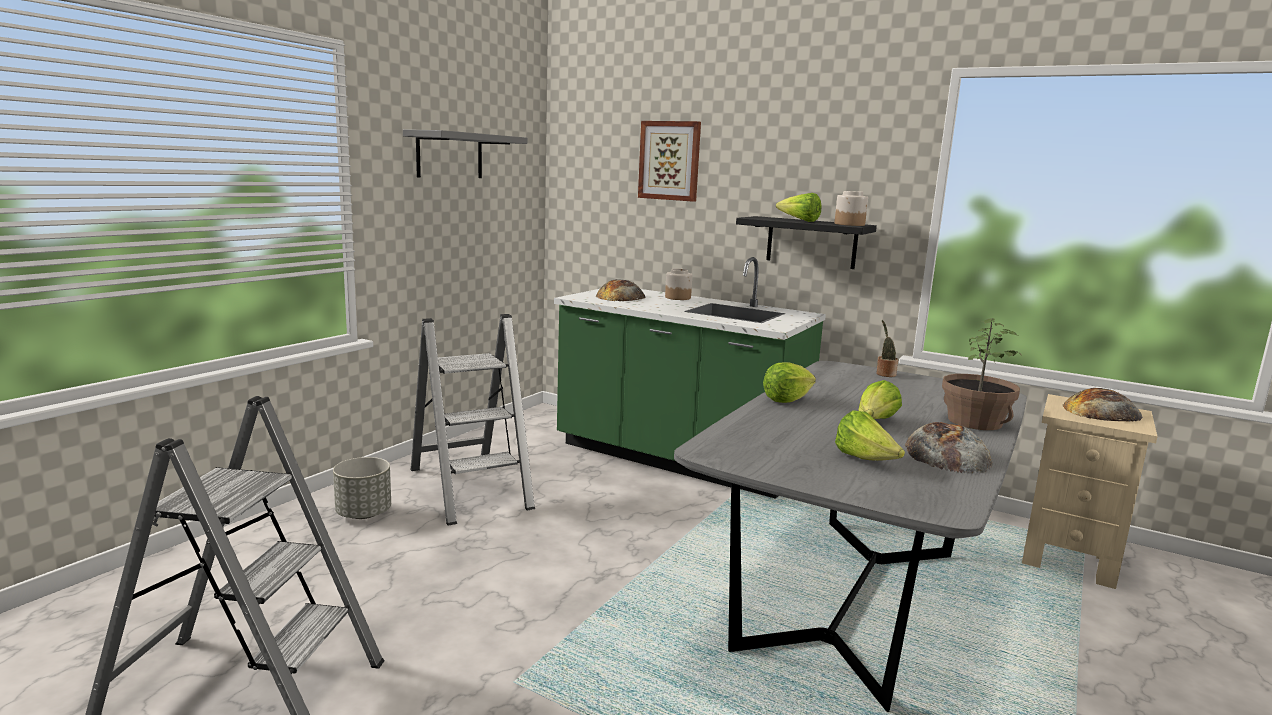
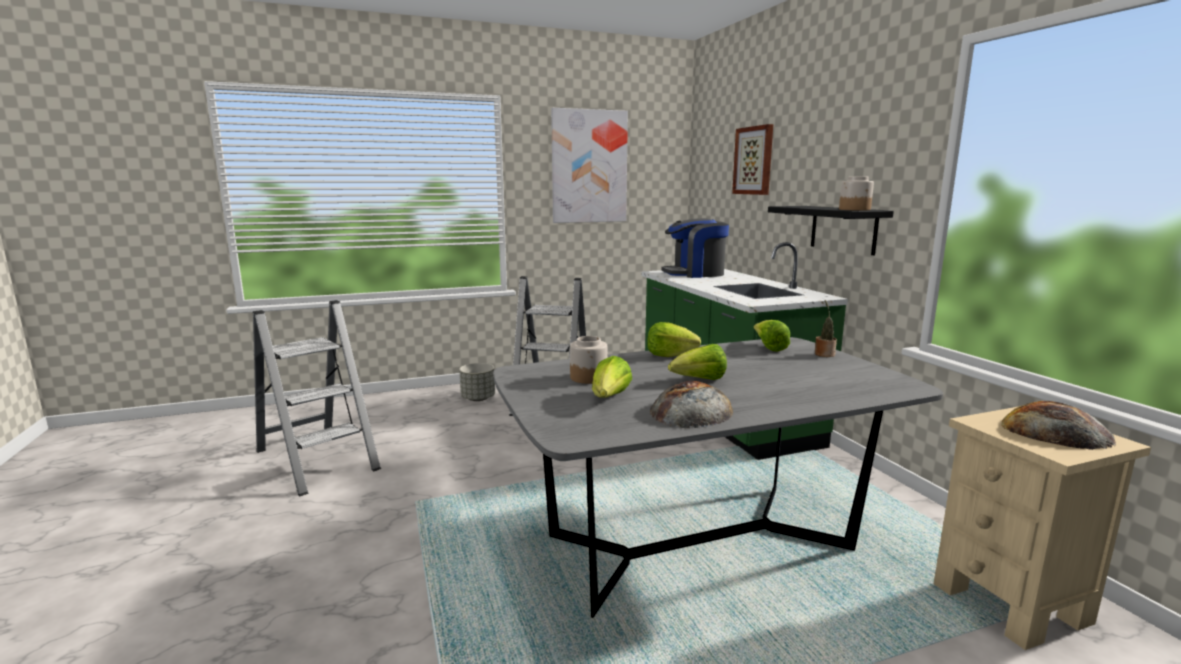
camera: 40 degrees right, 0 degrees up
(449, 155) = (589, 166): grey shelf -> picture
(620, 296) = (695, 273): bread -> coffee machine
(678, 297) = (741, 277): jar -> jar (589, 377)
(799, 221) = (817, 207): lettuce -> lettuce (769, 347)
(974, 422) = (798, 398): potted plant -> none

